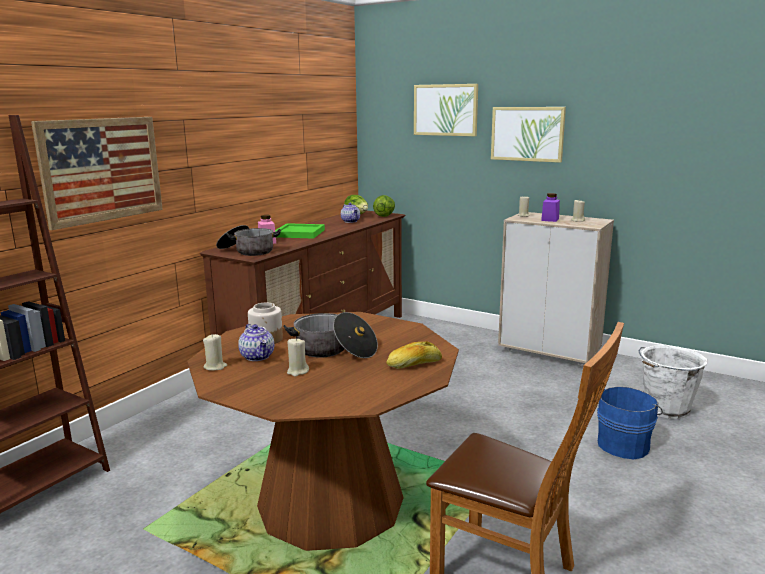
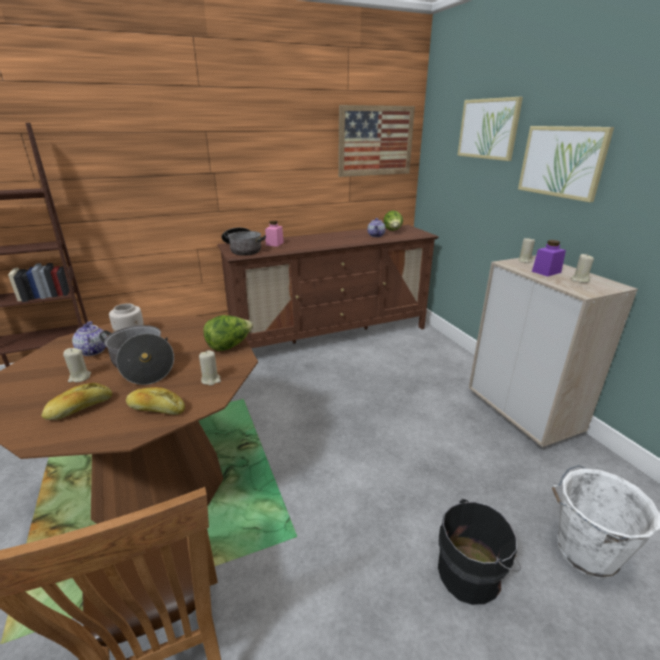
camera: 35 degrees right, 10 degrees up
(102, 169) = (122, 170): picture -> picture (375, 141)
(215, 367) = (55, 350): beige candle -> beige candle (211, 380)
(258, 356) = (92, 351): teapot -> teapot turned 150 degrees clockwise
(298, 233) = (312, 240): green tray -> none
(352, 383) = (80, 409): none -> bread
(384, 215) = (416, 234): lettuce -> lettuce (229, 346)
(624, 444) = (471, 573): blue bucket -> black bucket

